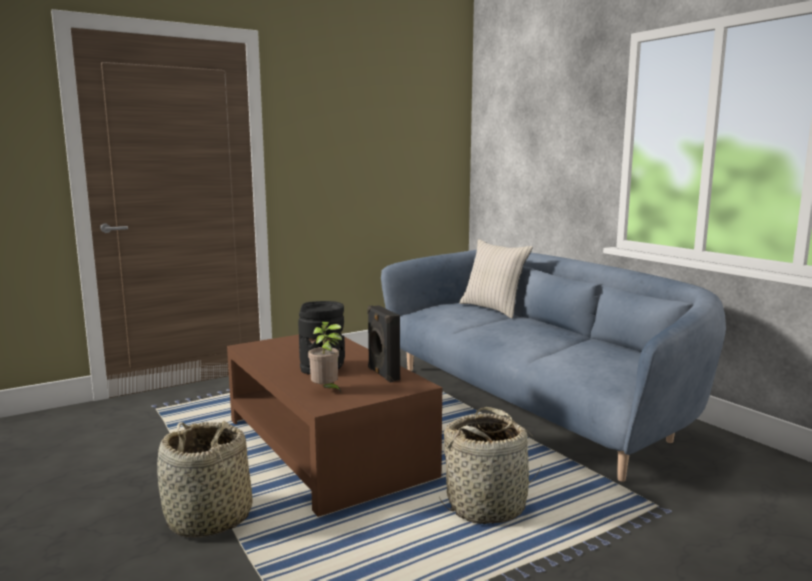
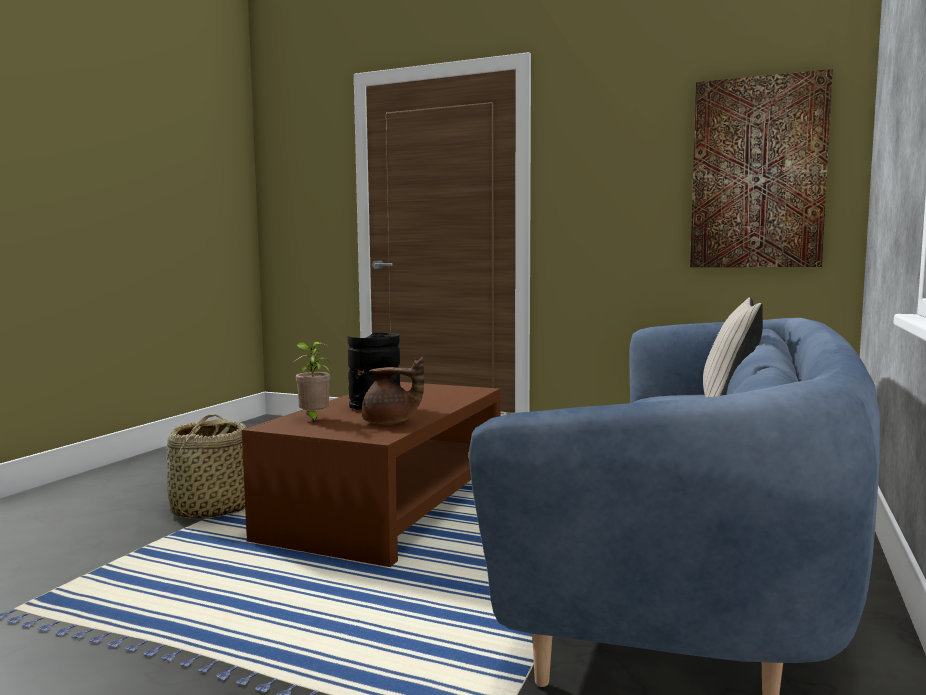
camera: 55 degrees right, 5 degrees down
(382, 374) = (390, 423): black speaker -> brown teapot
(418, 149) = (757, 173): none -> picture
(487, 505) = (351, 608): basket -> none

